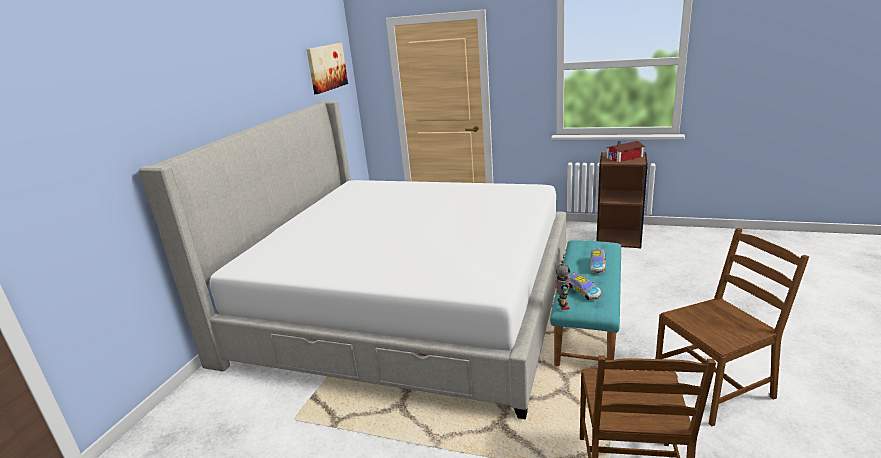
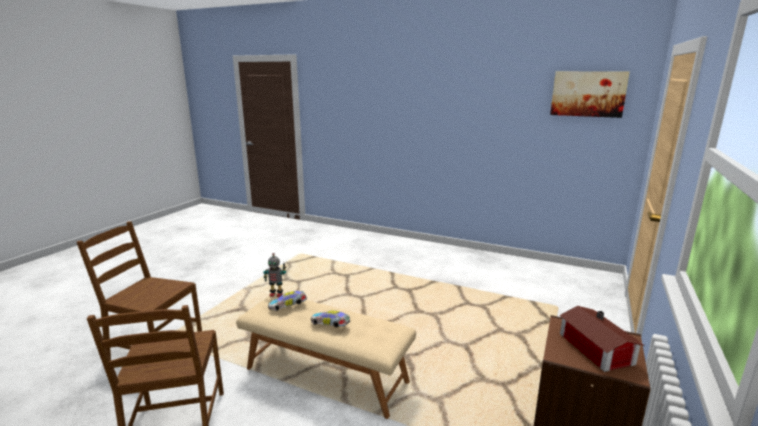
camera: 95 degrees right, 5 degrees down
(408, 305) = (404, 285): bed -> none
(587, 323) = (327, 374): turquoise bench -> beige bench

